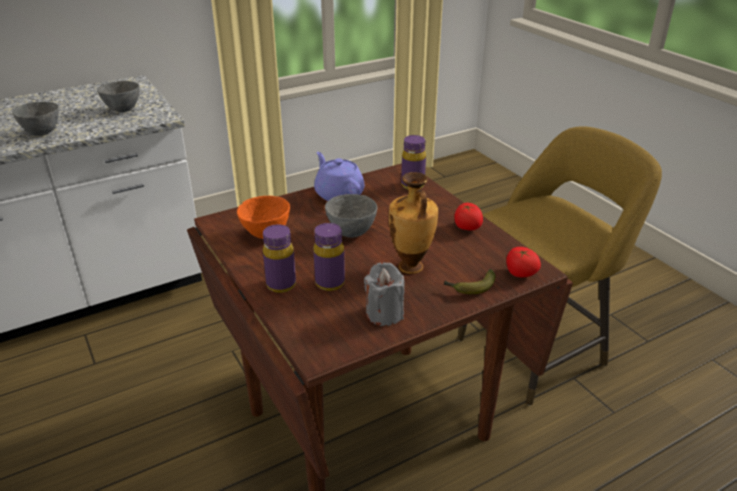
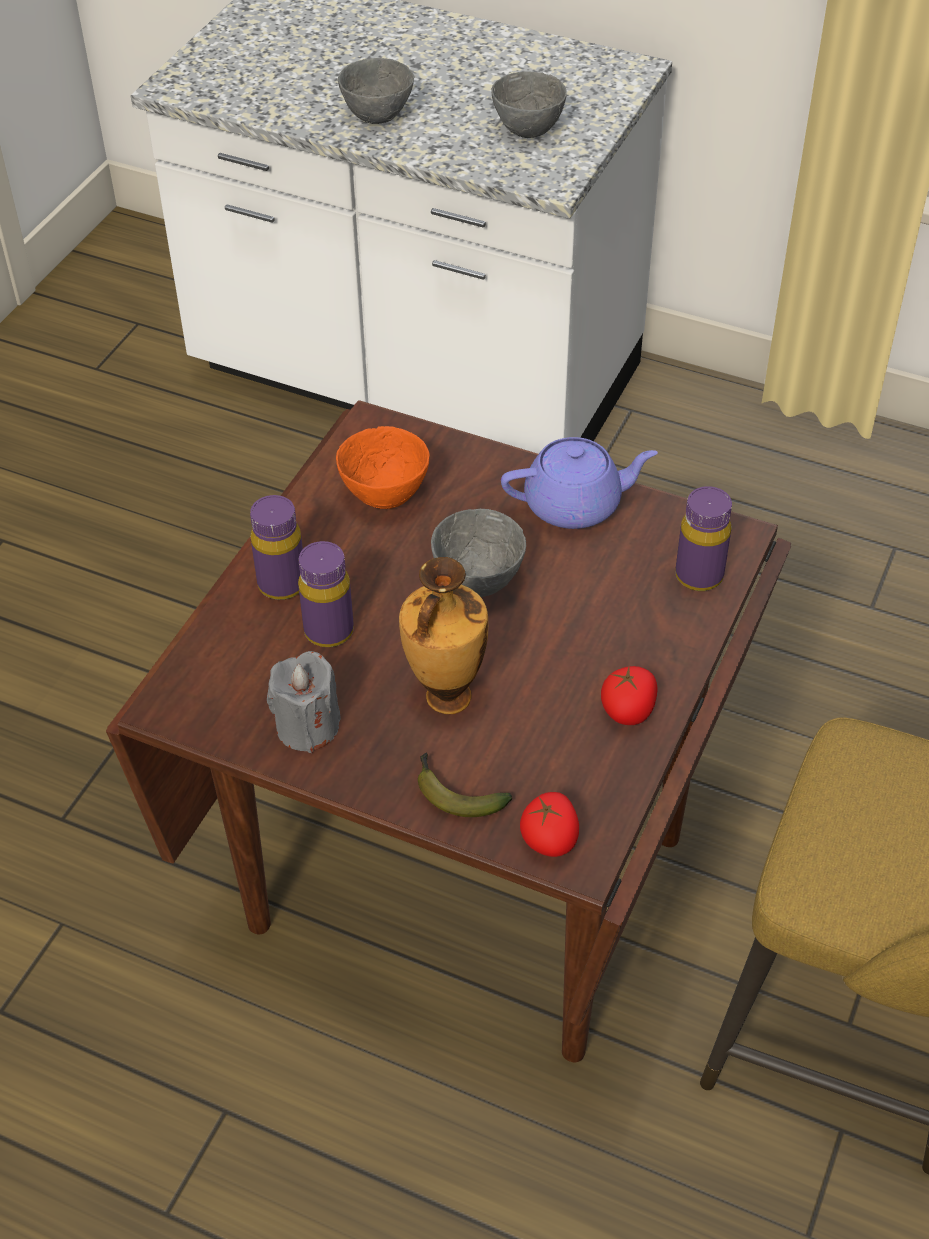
camera: 55 degrees right, 15 degrees up
(338, 194) = (575, 505): purple teapot -> purple teapot turned 60 degrees clockwise

